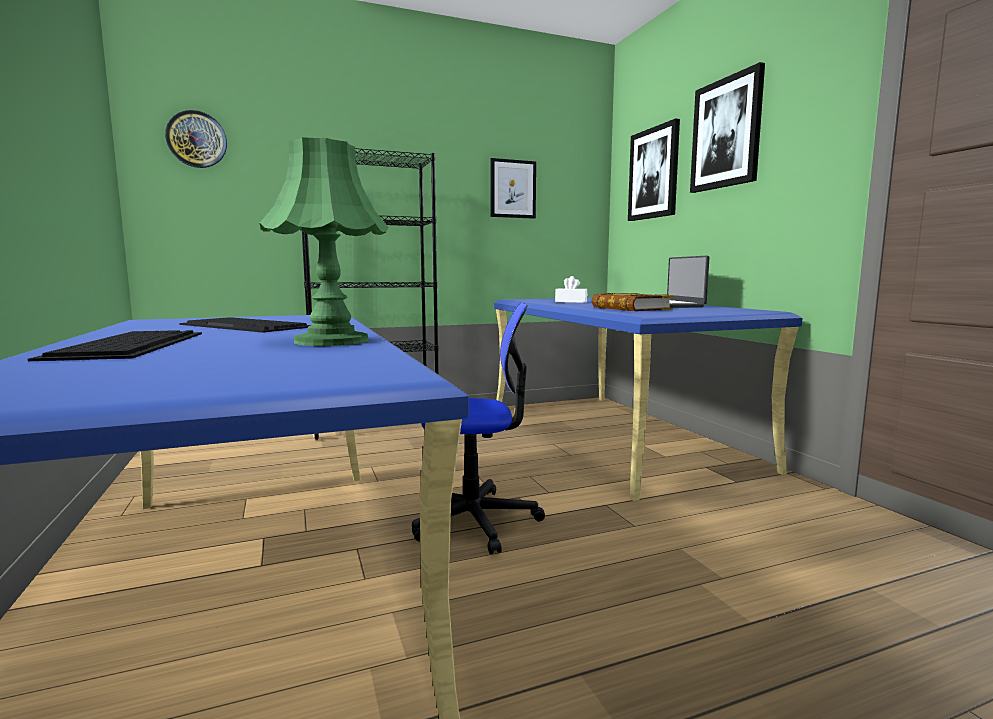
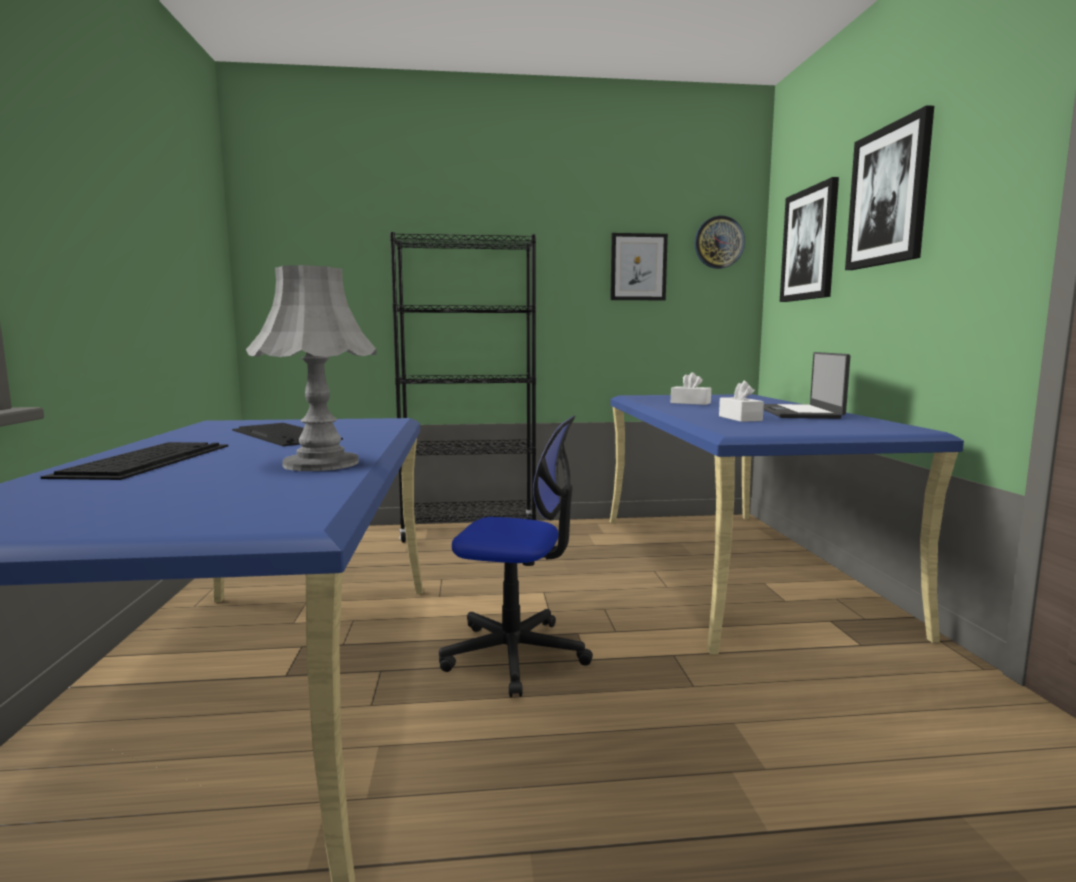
camera: 15 degrees right, 0 degrees up
(197, 139) = (302, 232): wall clock -> wall clock (719, 242)
(331, 341) = (320, 464): green table lamp -> grey table lamp
(630, 308) = (740, 418): book -> white tissue box

